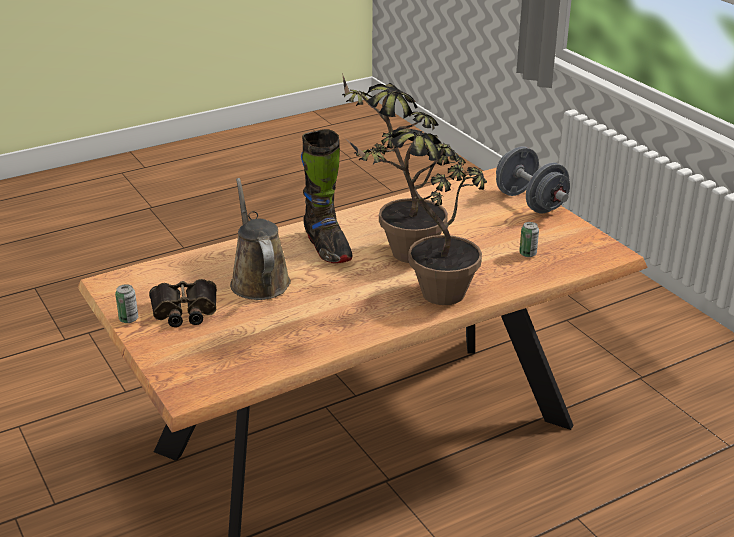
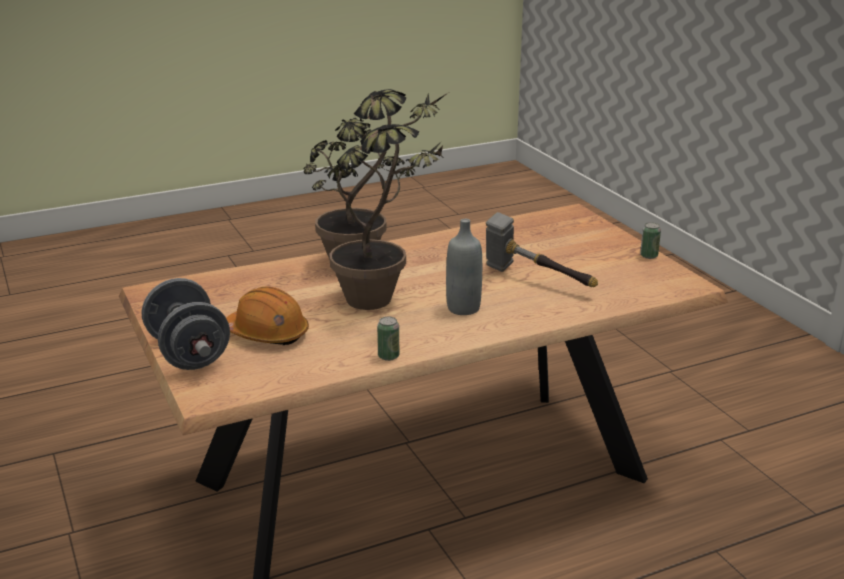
camera: 175 degrees left, 5 degrees down
(184, 311) = (600, 260): binoculars -> none
(258, 280) = (535, 281): brown watering can -> hammer
(327, 248) = (463, 308): black boot -> grey bottle
(481, 219) = (267, 334): none -> orange hard hat
(527, 254) = (242, 294): can -> can (388, 356)

